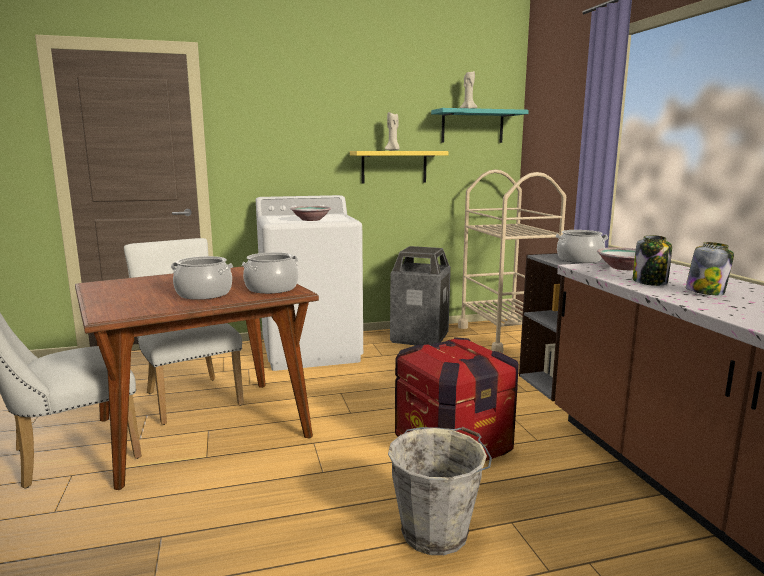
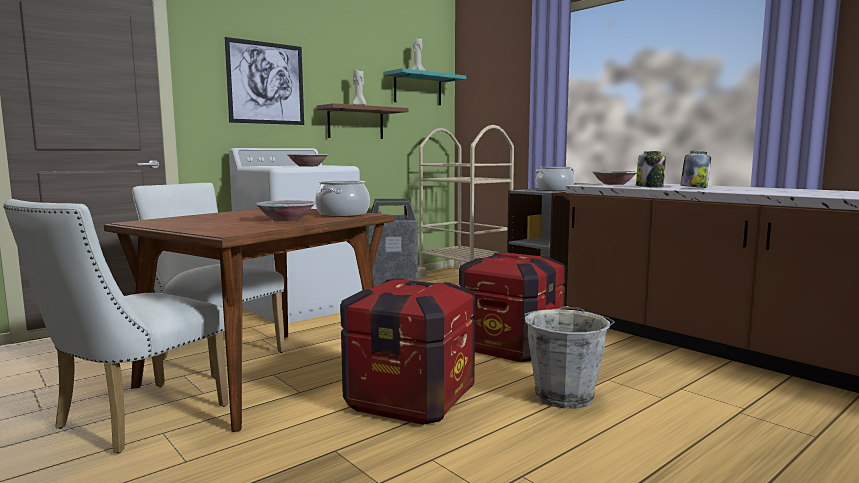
camera: 25 degrees left, 5 degrees down
(203, 294) = (286, 220): cooking pot -> bowl
(283, 492) = (410, 399): none -> crate
(296, 132) = (266, 83): none -> picture
(394, 167) = (355, 123): yellow shelf -> brown shelf

